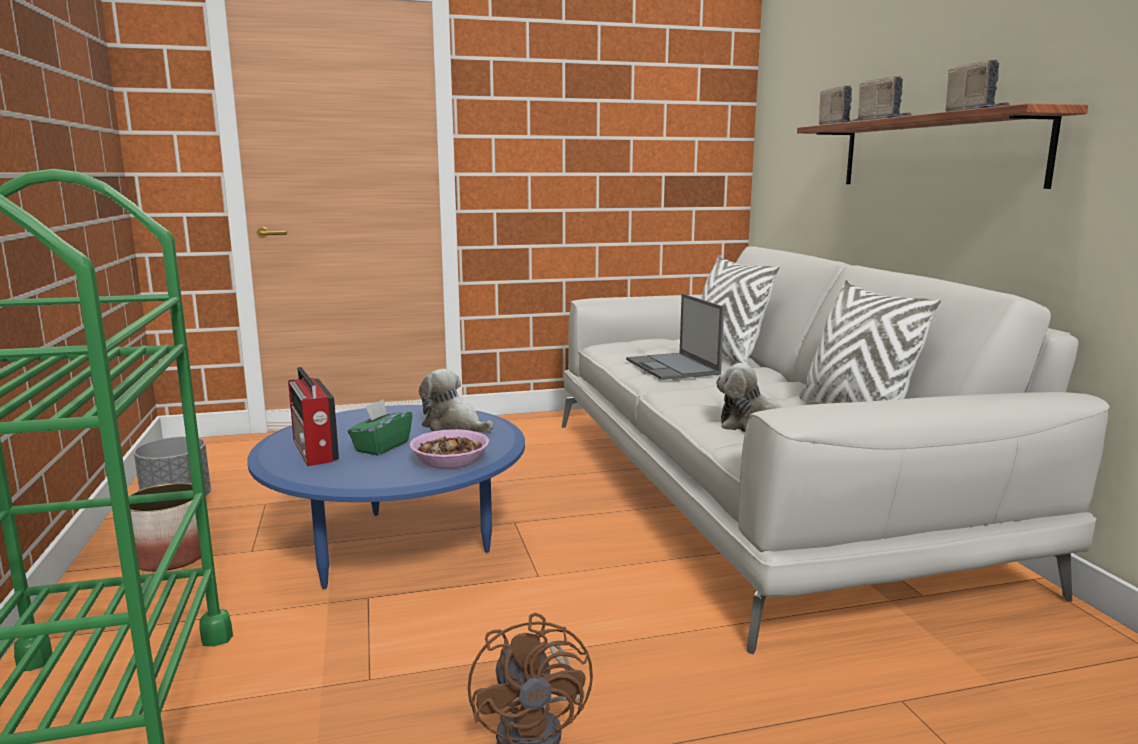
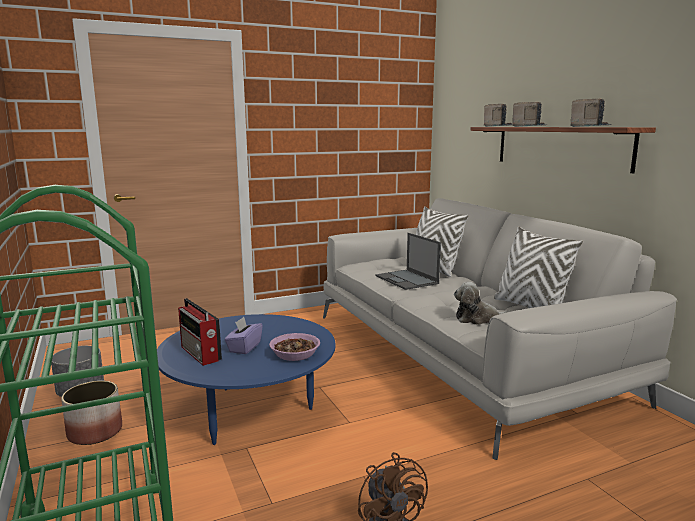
camera: 10 degrees left, 0 degrees up
(381, 447) = (244, 347): green tissue box -> purple tissue box
(454, 426) = (283, 329): plush toy -> none

